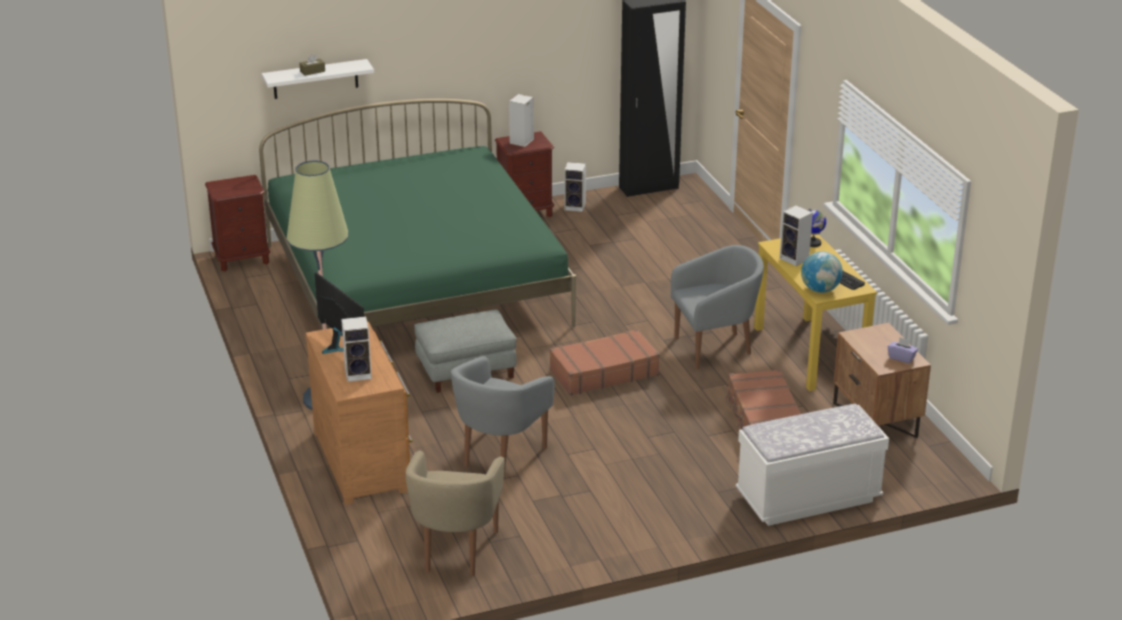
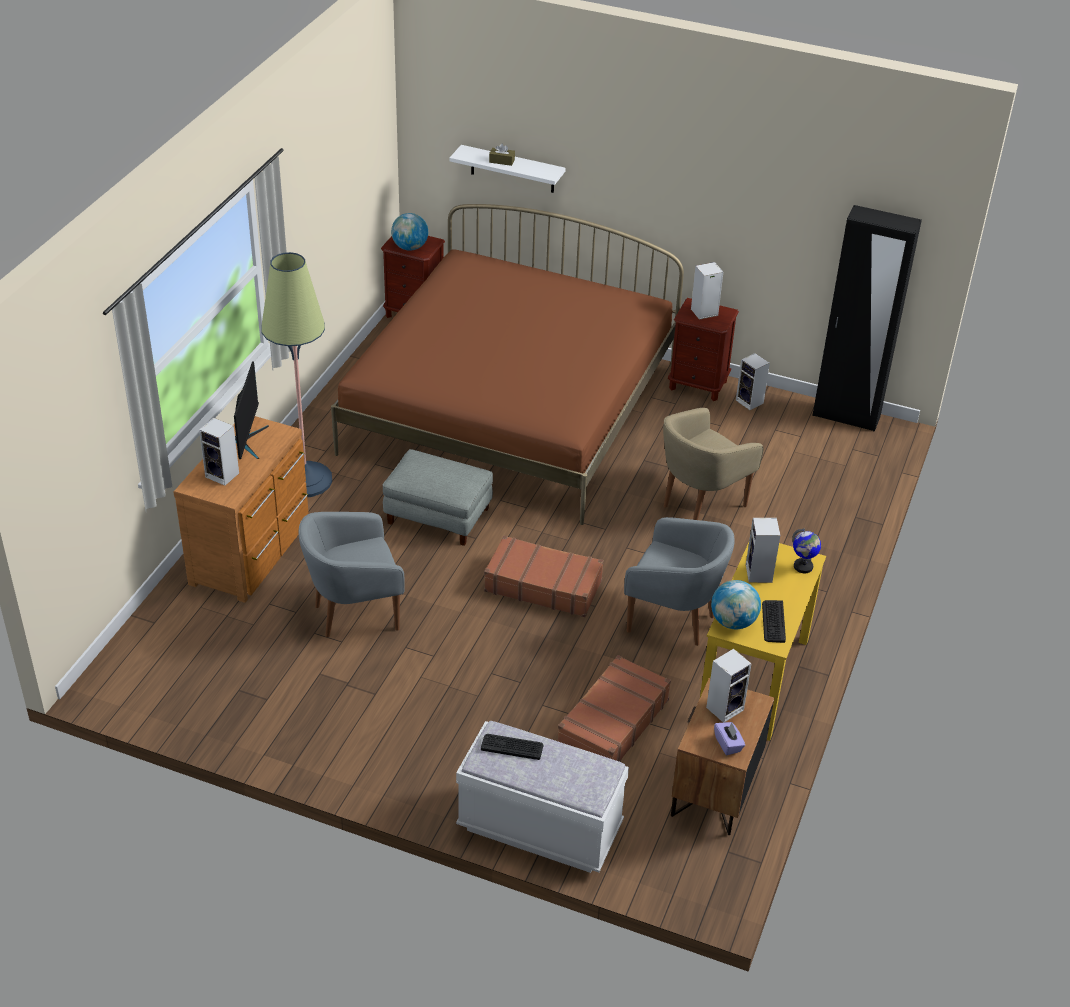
camera: 40 degrees right, 10 degrees up
(237, 189) = (410, 247): none -> globe
(416, 284) = (511, 409): green bed -> brown bed
(455, 551) = (204, 681): beige armchair -> beige armchair (700, 503)
(780, 430) = (512, 747): none -> keyboard
(871, 341) = (725, 708): none -> speaker

